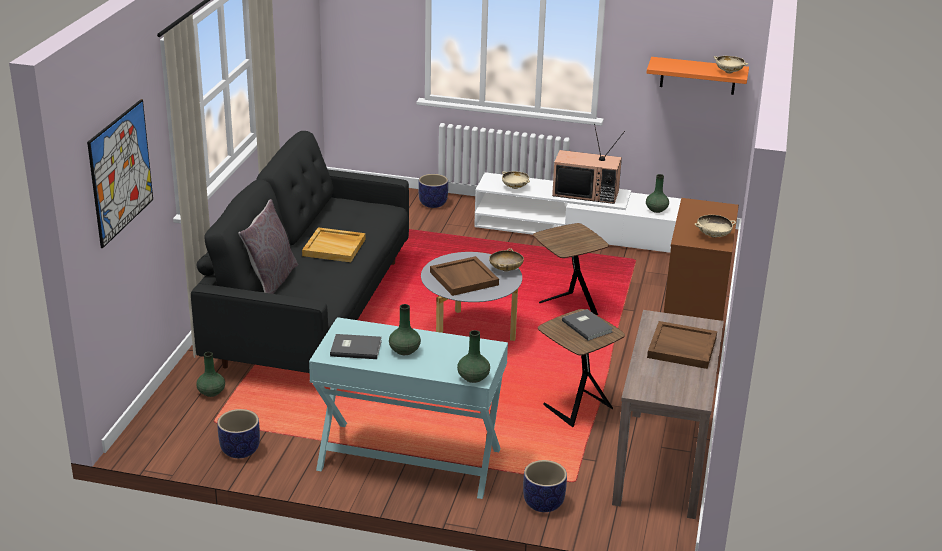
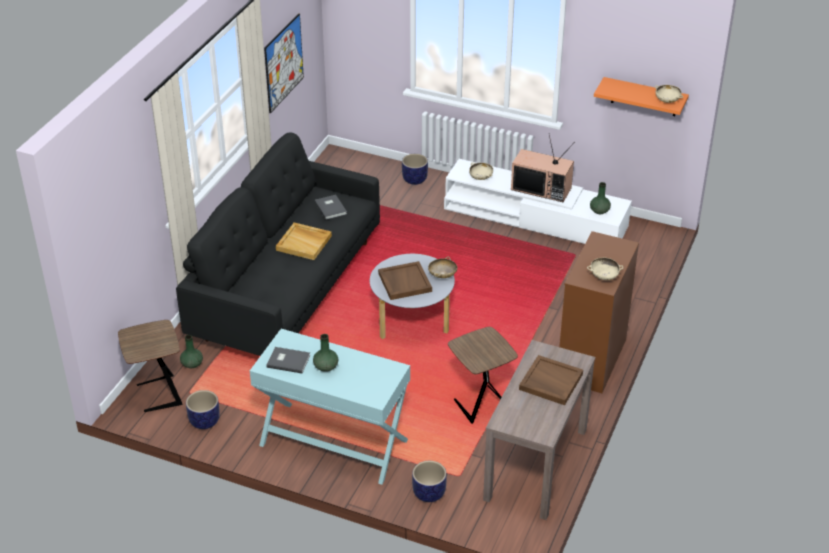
camera: 10 degrees right, 10 degrees up
(121, 172) = (113, 207): picture -> picture (283, 63)
(271, 281) = (245, 275): grey pillow -> none
(473, 377) = (373, 398): green vase -> none
(566, 309) = (500, 304): brown side table -> brown side table (158, 395)
(587, 326) = (489, 345): grey book -> grey book (331, 208)

